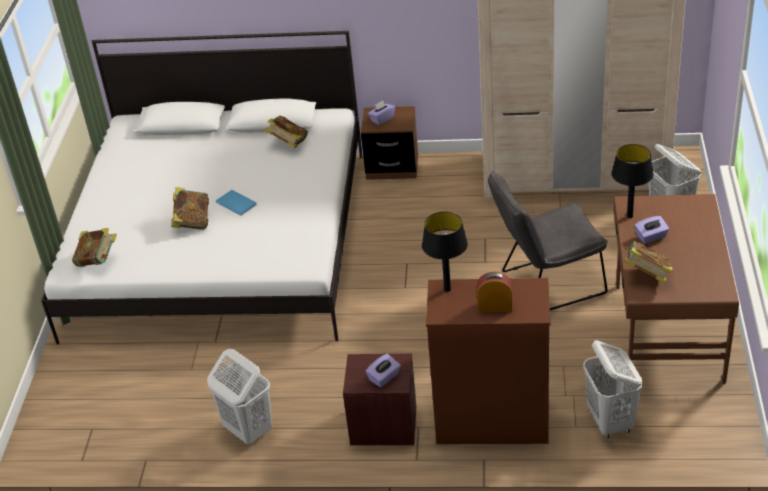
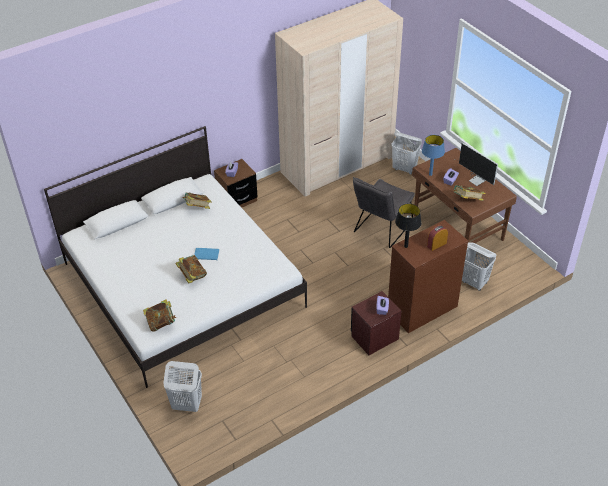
camera: 40 degrees left, 5 degrees up
(248, 430) = (309, 375): white laundry basket -> white laundry basket (186, 405)
(630, 216) = (430, 174): black table lamp -> blue table lamp
(696, 248) = (474, 177): none -> monitor

